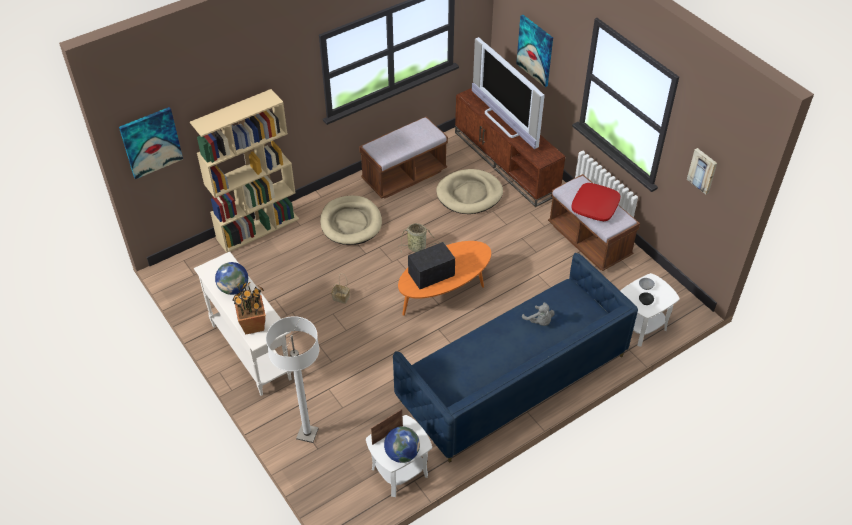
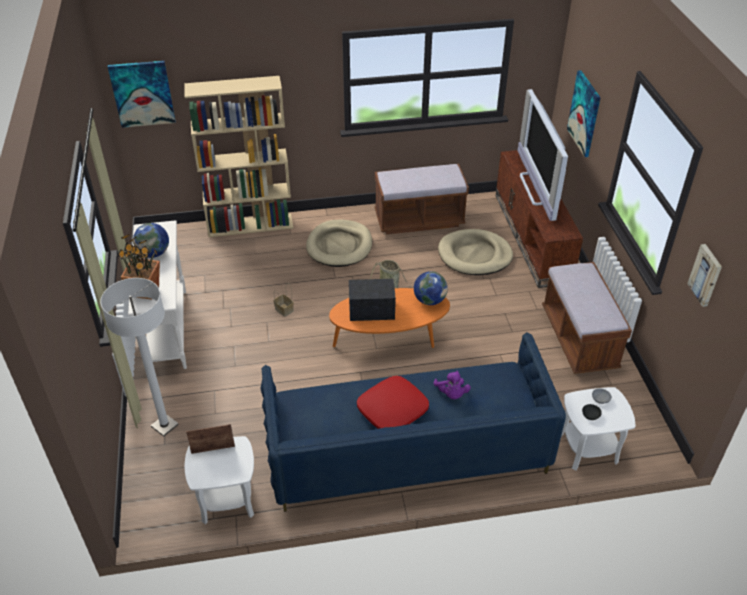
camera: 25 degrees right, 5 degrees down
(402, 453) = (214, 474): globe -> globe (429, 300)
(539, 321) = (451, 394): grey plush toy -> purple plush toy
(595, 207) = (587, 297): red pillow -> red pillow (392, 410)

